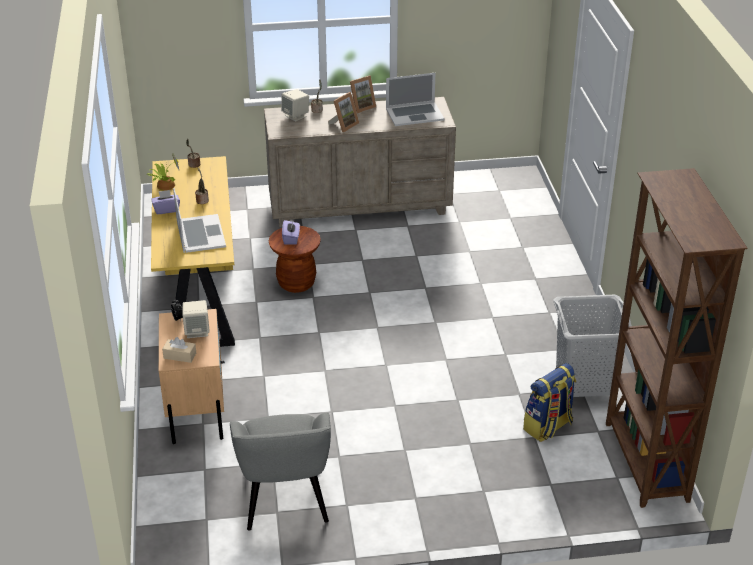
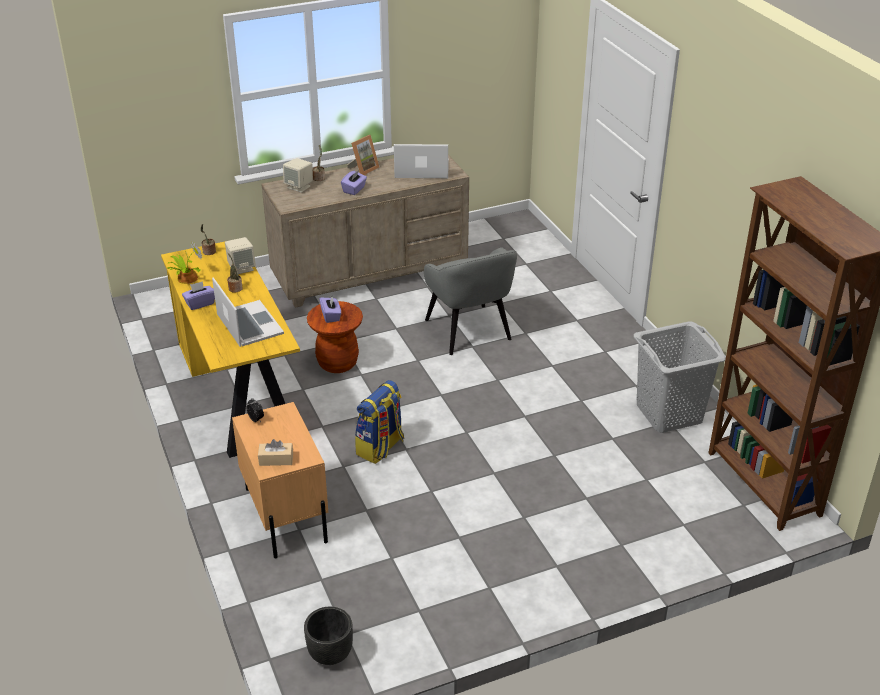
camera: 15 degrees left, 0 degrees up
(185, 534) = (330, 655): none -> black planter
(197, 331) = (283, 429): beige speaker -> beige speaker (241, 268)
(285, 499) = (422, 595): grey armchair -> grey armchair (468, 331)
(344, 125) = (354, 189): picture frame -> purple tissue box
(414, 114) = (421, 169): laptop -> laptop turned 150 degrees counterclockwise
(548, 427) = (655, 466): backpack -> backpack (380, 448)

